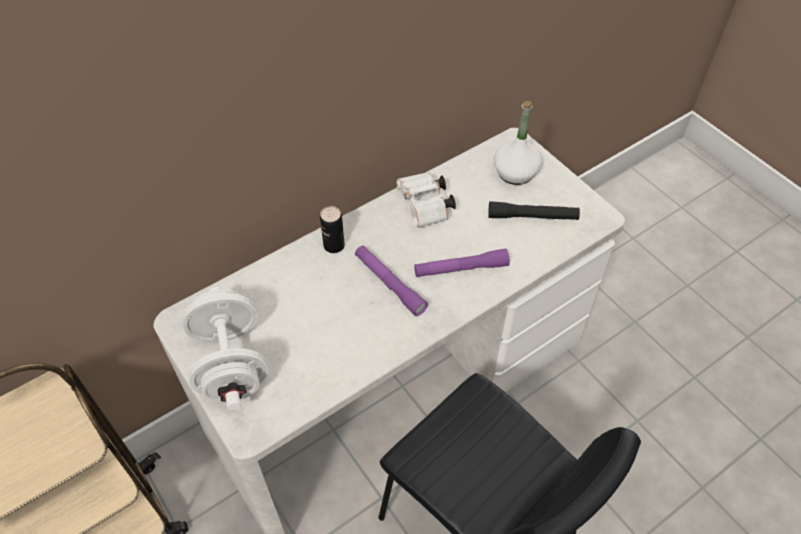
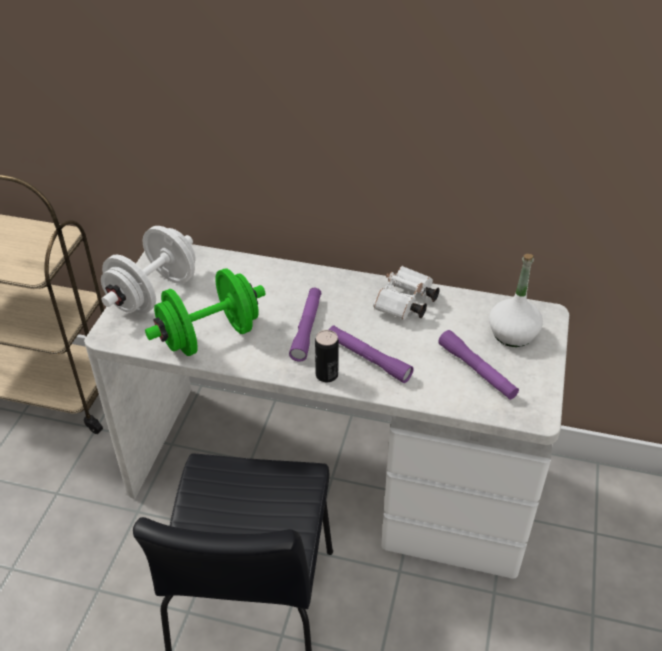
camera: 50 degrees right, 10 degrees down
(331, 355) = (210, 336): none -> green dumbbell
(334, 245) = (308, 280): can -> can (326, 375)
(532, 217) = (477, 371): black flashlight -> purple flashlight

